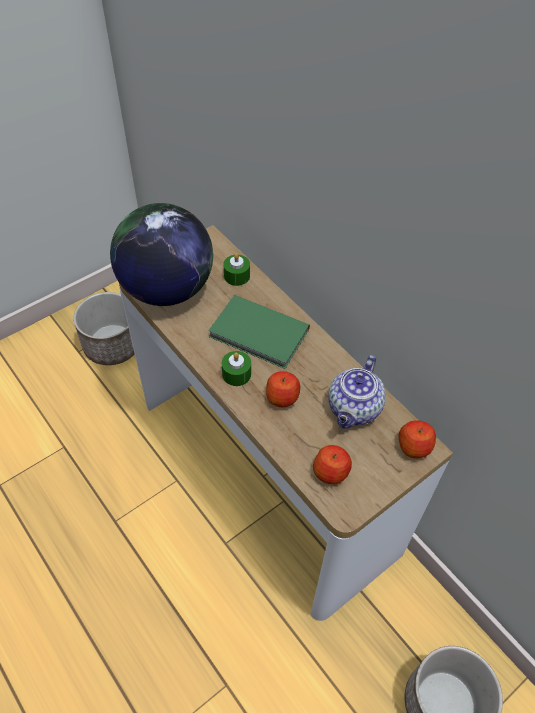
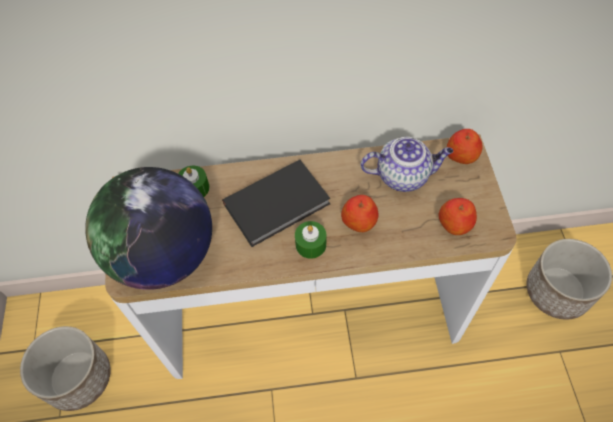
camera: 55 degrees left, 5 degrees up
(259, 335) = (279, 205): green book -> black book
(354, 409) = (403, 176): teapot -> teapot turned 60 degrees counterclockwise

